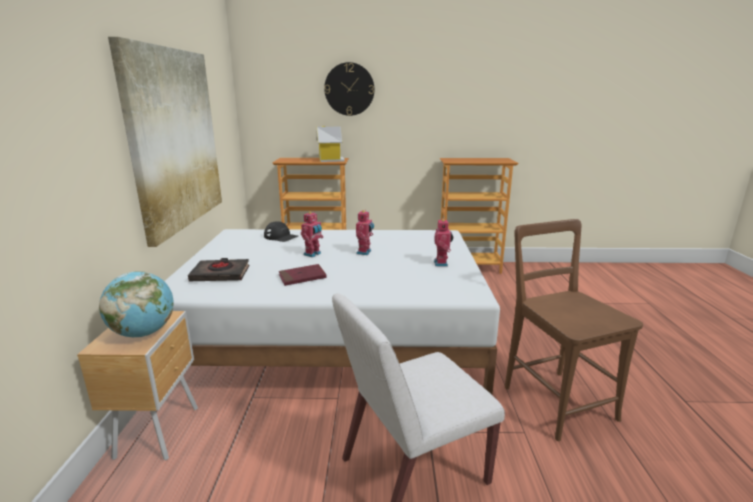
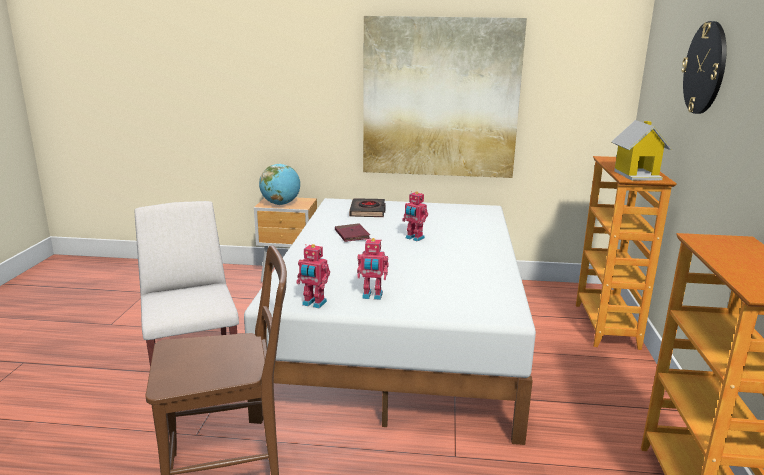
camera: 95 degrees right, 0 degrees up
(281, 237) = (474, 225): black cap -> none
(365, 252) = (418, 260): toy robot -> toy robot (313, 304)

